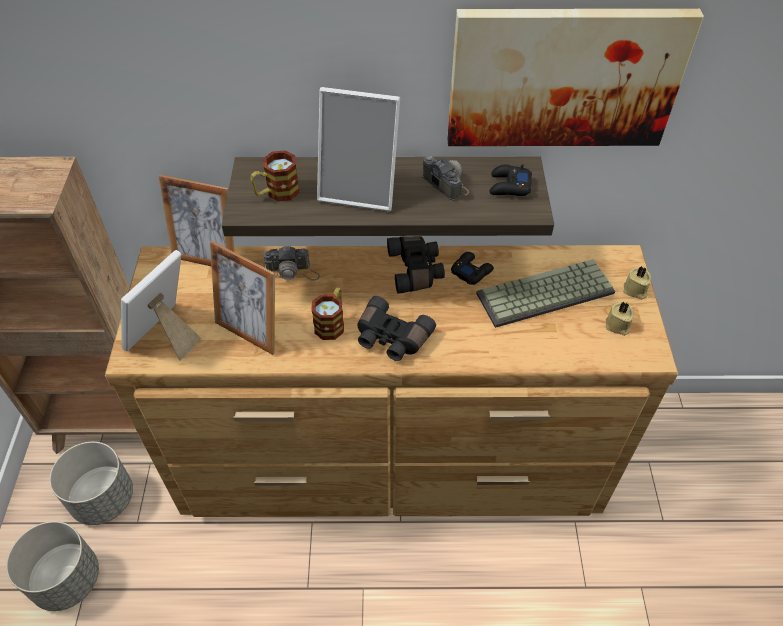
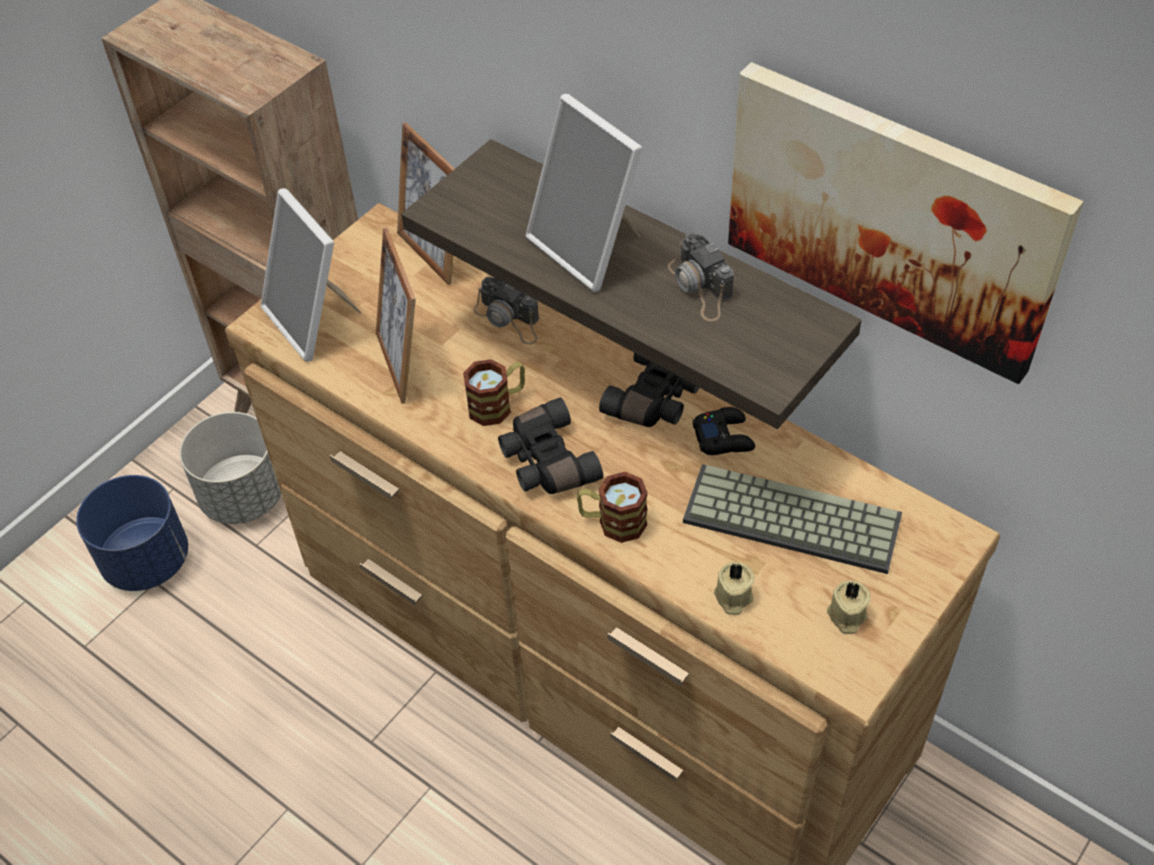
camera: 40 degrees right, 0 degrees up
(67, 579) = (147, 560): grey planter -> blue planter
(166, 337) = (314, 320): picture frame -> picture frame turned 105 degrees counterclockwise
(276, 193) = (493, 205): mug -> mug (612, 522)
(444, 180) = (700, 287): camera -> camera turned 150 degrees clockwise
(509, 186) = (774, 336): black game controller -> none
(635, 291) = (921, 587): beige candle -> beige candle (732, 597)

